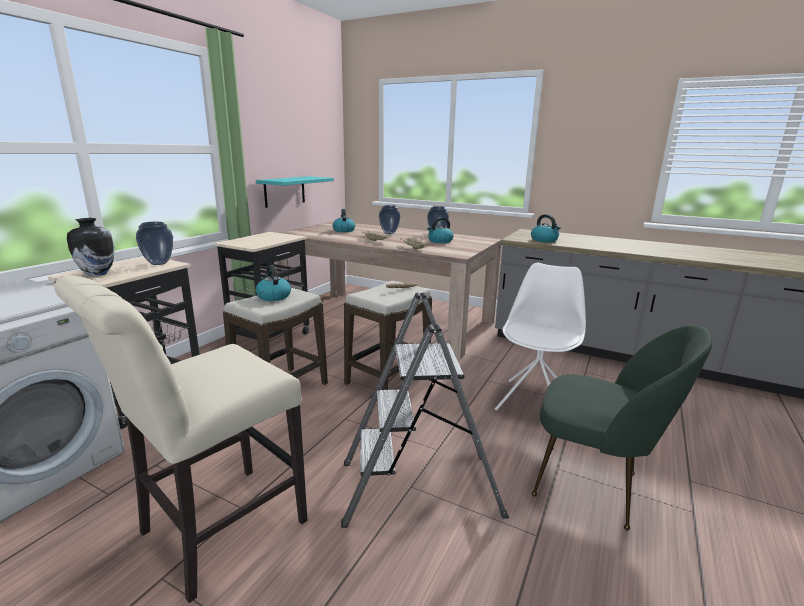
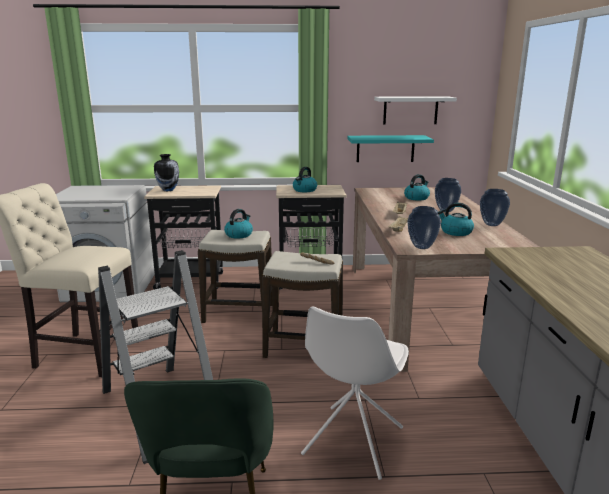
camera: 60 degrees right, 0 degrees up
(159, 263) = (205, 191): vase -> vase (422, 247)
(297, 152) = (410, 110): none -> white shelf
(534, 401) = (352, 442): white chair -> white chair turned 120 degrees clockwise
(544, 240) = (537, 266): kettle -> kettle (304, 190)

